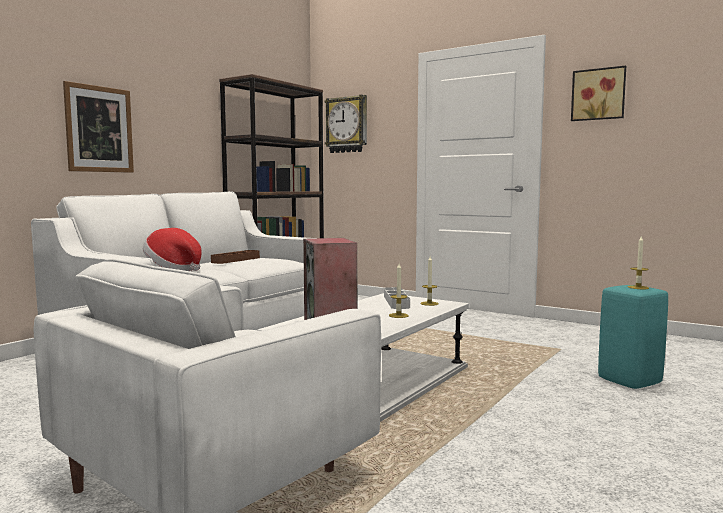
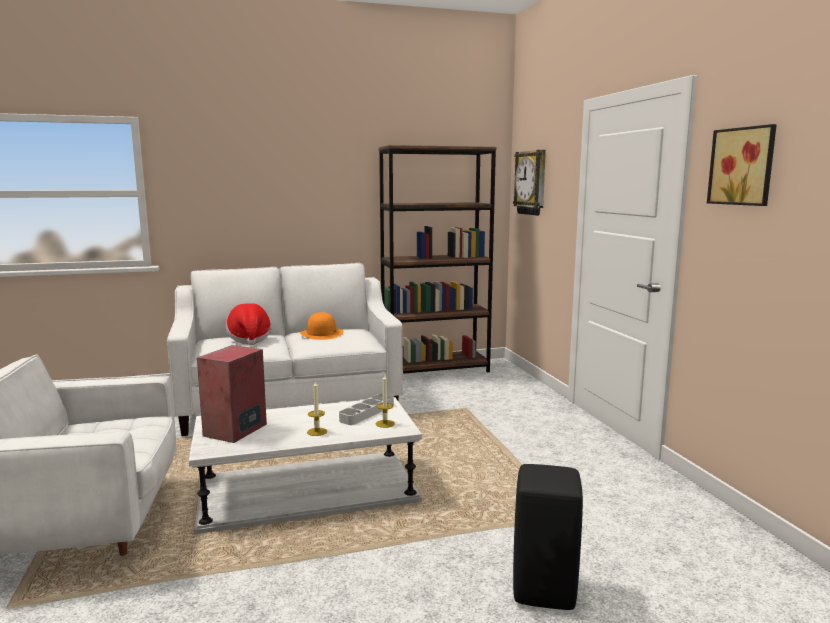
camera: 40 degrees right, 5 degrees up
(99, 129) = (250, 208): picture -> none
(236, 260) = (322, 334): brown tray -> orange hat
(631, 381) = (545, 592): turquoise stool -> black stool
(638, 287) = (549, 477): candle -> none

